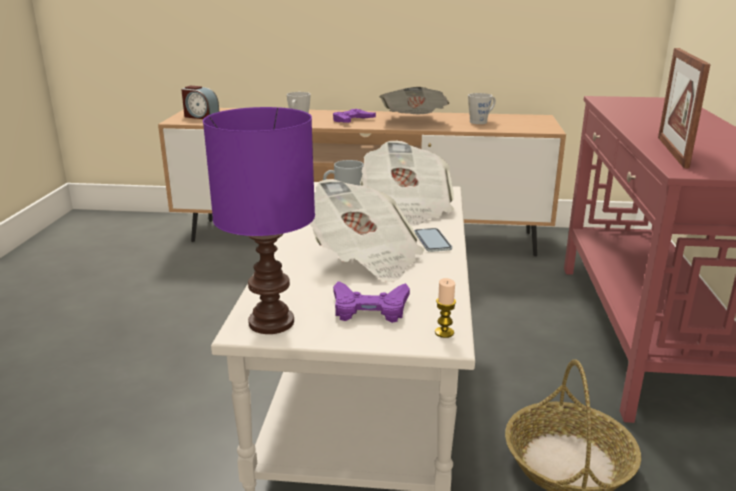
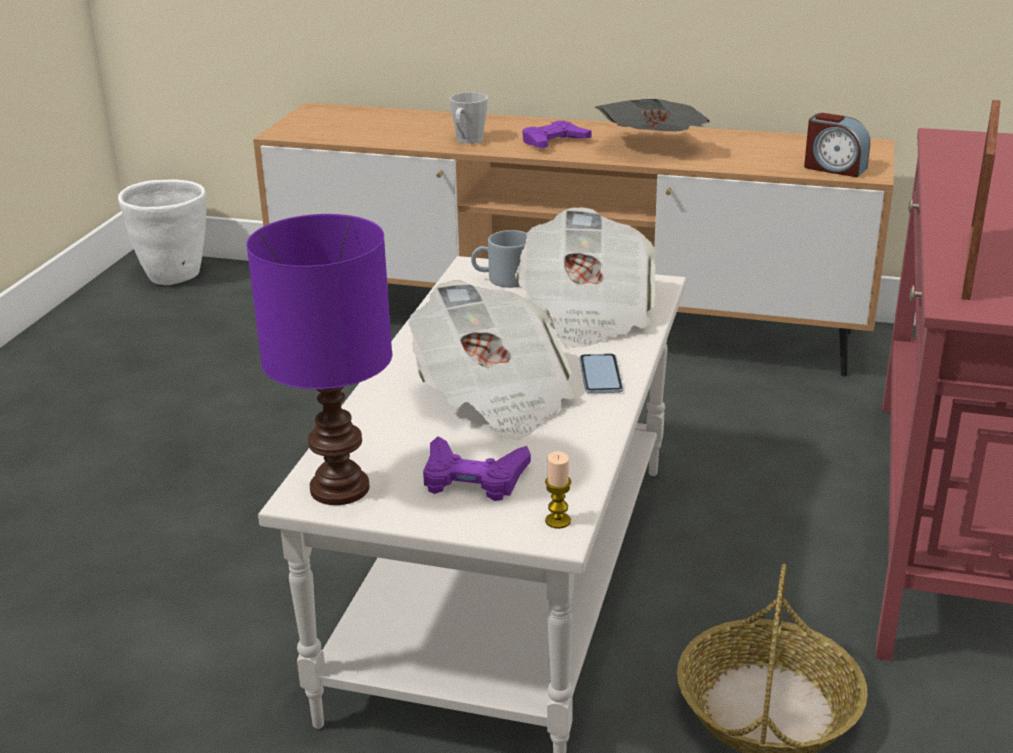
camera: 10 degrees right, 5 degrees up
(103, 222) = (175, 276): none -> white planter
(201, 116) = (320, 125): alarm clock -> alarm clock (834, 168)
(481, 121) = (763, 152): grey mug -> none

